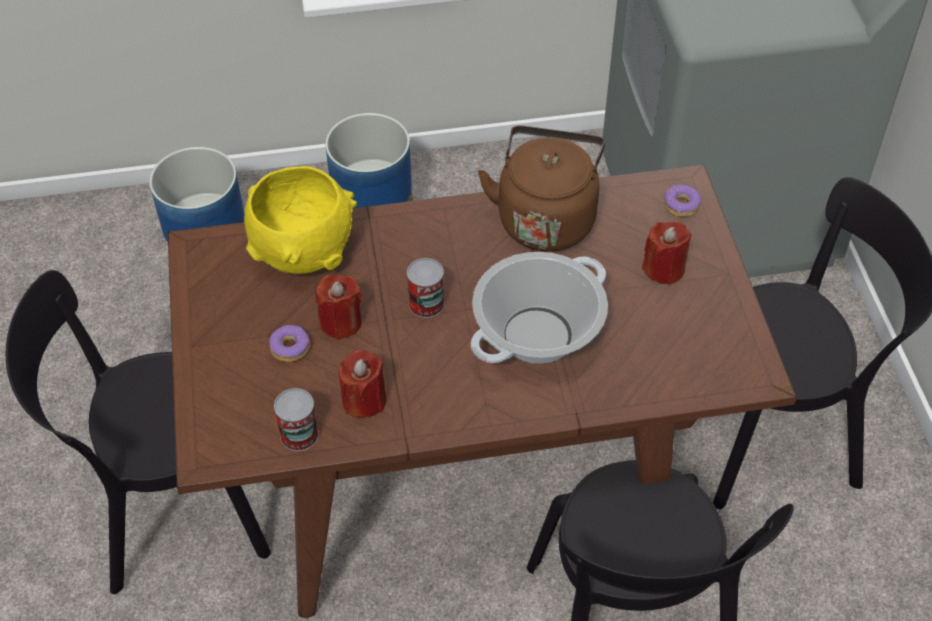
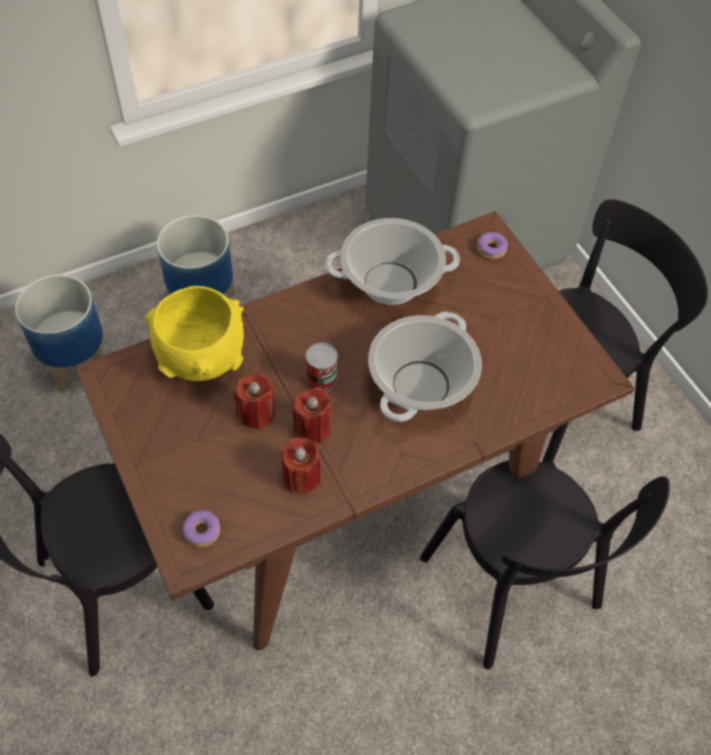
camera: 20 degrees left, 5 degrees up
(290, 347) = (222, 446): donut -> donut (202, 531)
(299, 434) = (258, 521): can -> none
(546, 218) = (390, 283): brown kettle -> cooking pot
(664, 268) = (497, 305): red candle -> red candle (313, 427)

